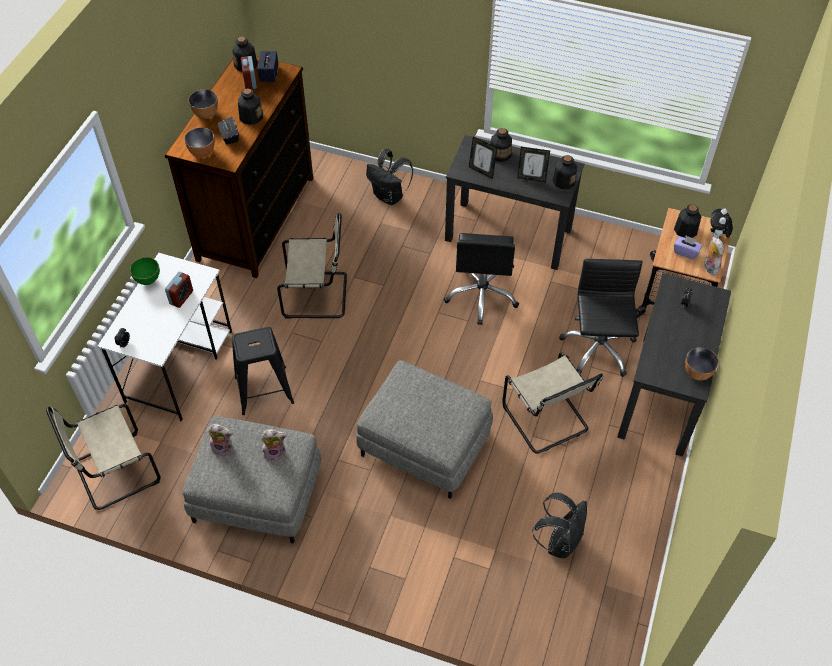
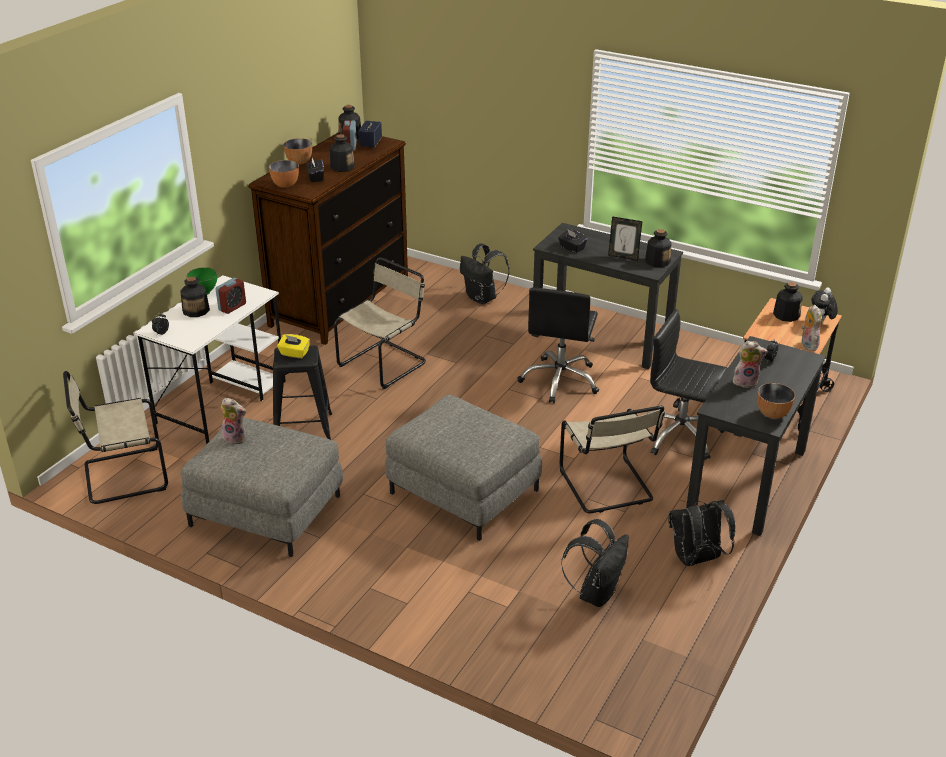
camera: 10 degrees right, 20 degrees down
(252, 341) = (294, 353): none -> yellow tissue box
(275, 452) = (289, 447): plush toy -> plush toy (746, 381)
(318, 295) = (384, 363): beige chair -> beige chair turned 60 degrees counterclockwise
(481, 171) = (572, 248): picture frame -> black tissue box
(500, 154) = (595, 238): bottle -> bottle (196, 310)
(597, 348) = (679, 435): black office chair -> black office chair turned 75 degrees counterclockwise
(634, 491) = (696, 560): none -> black backpack
(685, 252) = (783, 331): purple tissue box -> none

